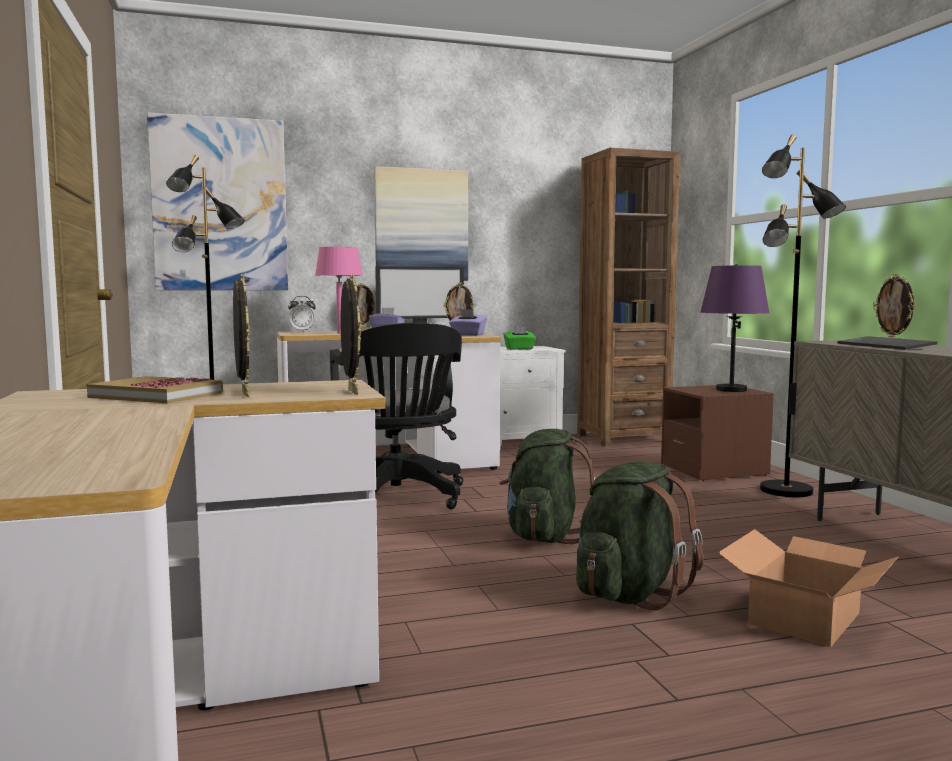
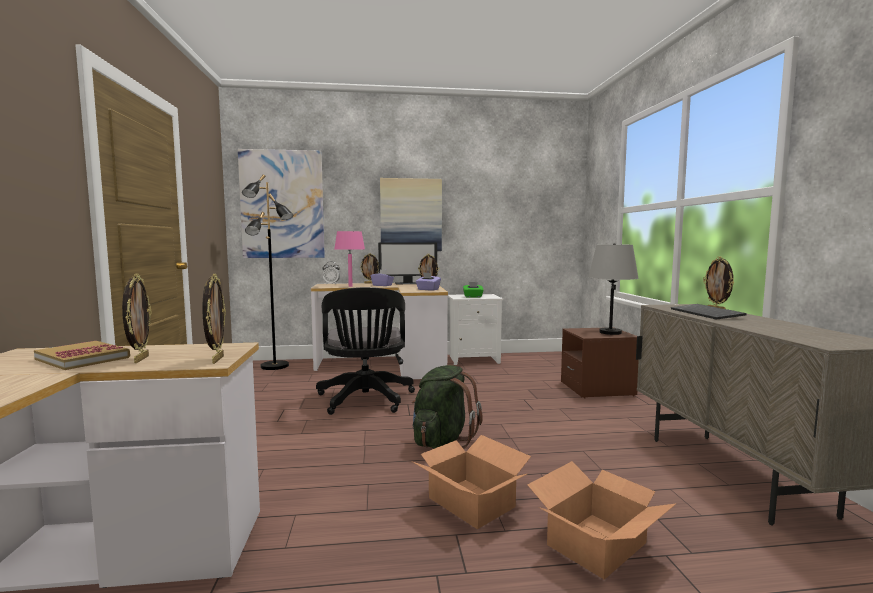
camera: 10 degrees right, 0 degrees up
(623, 438) = (546, 358): brown bookcase -> none
(629, 594) = (471, 503): green backpack -> cardboard box
(730, 389) = (610, 332): purple table lamp -> grey table lamp
(787, 491) = (643, 411): black floor lamp -> none

